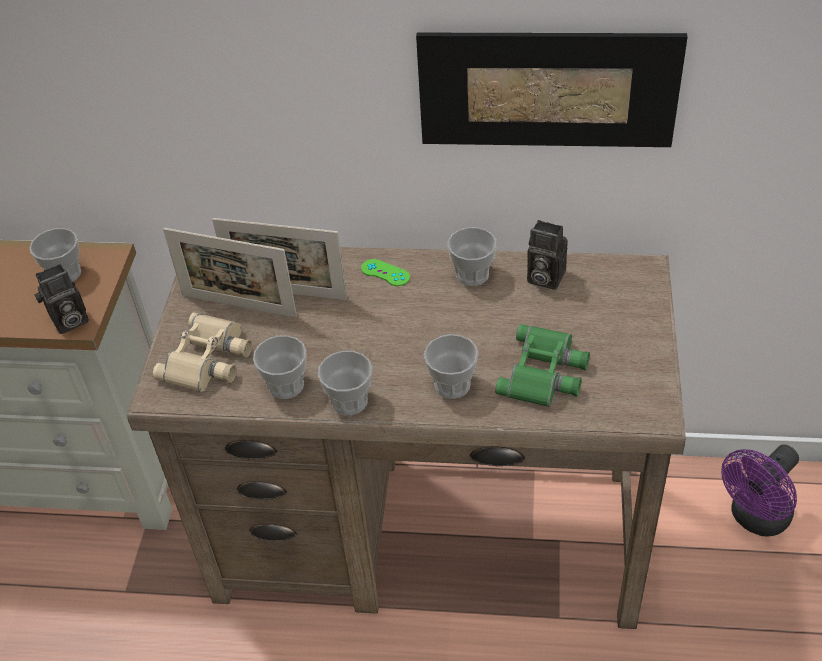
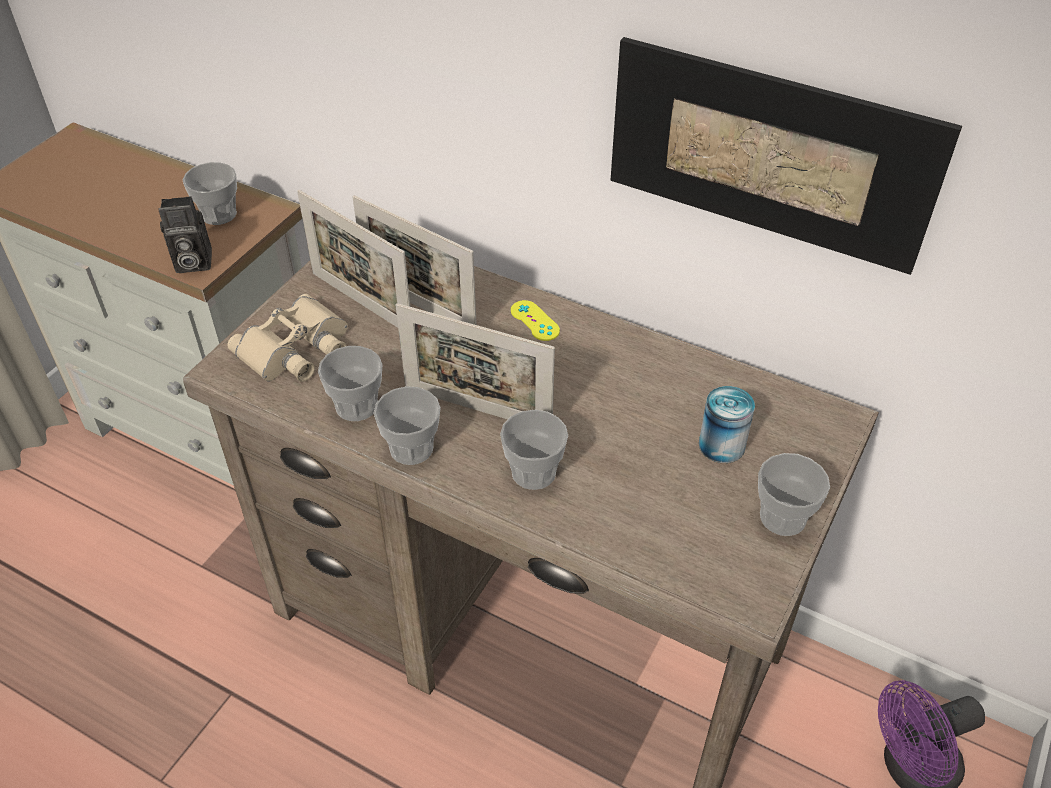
camera: 20 degrees right, 0 degrees up
(382, 354) = (477, 409): none -> picture frame
(385, 273) = (534, 321): green game controller -> yellow game controller
(472, 274) = (630, 355): cup -> cup (783, 517)
(543, 277) = (710, 386): camera -> none
(545, 373) = (648, 498): green binoculars -> none
(575, 316) = (721, 445): none -> can

